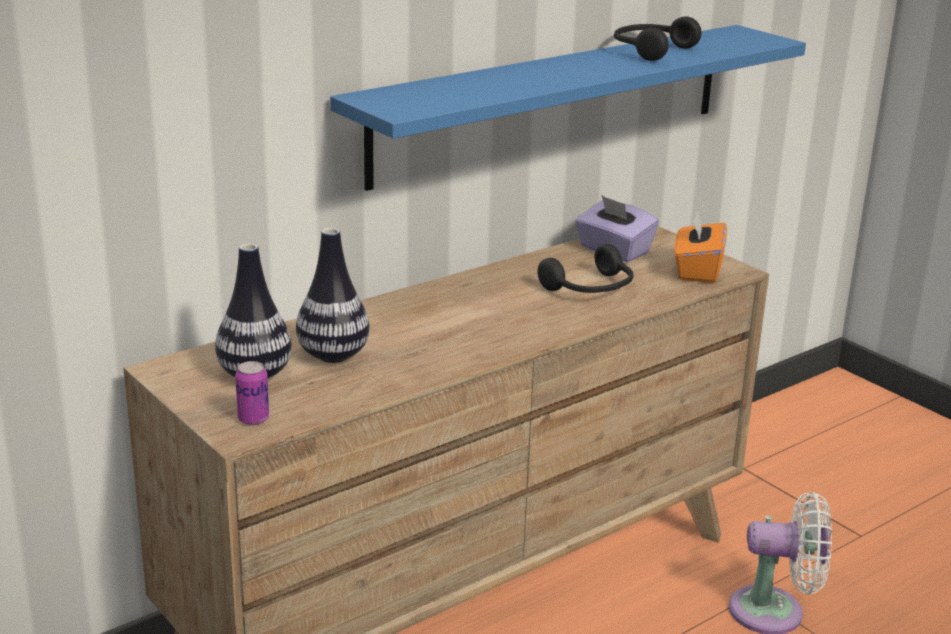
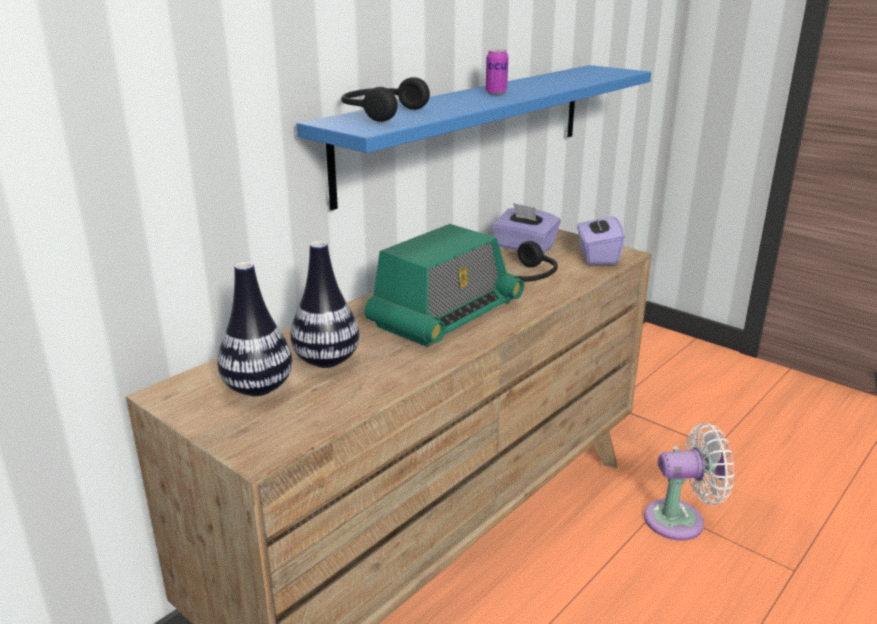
camera: 10 degrees left, 0 degrees up
(253, 419) = (269, 434): can -> can (496, 93)
(481, 321) = (445, 314): none -> radio
(650, 51) = (542, 81): black headphones -> black headphones (380, 113)
(697, 270) = (597, 256): orange tissue box -> purple tissue box

